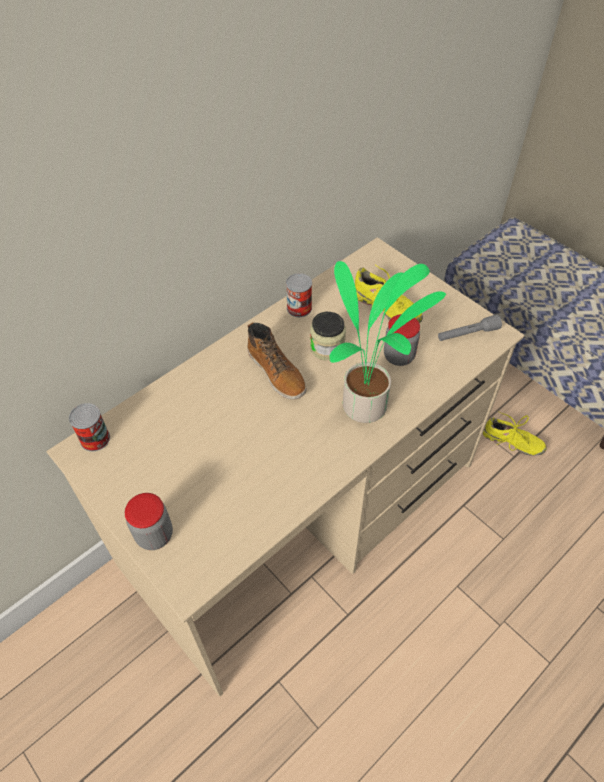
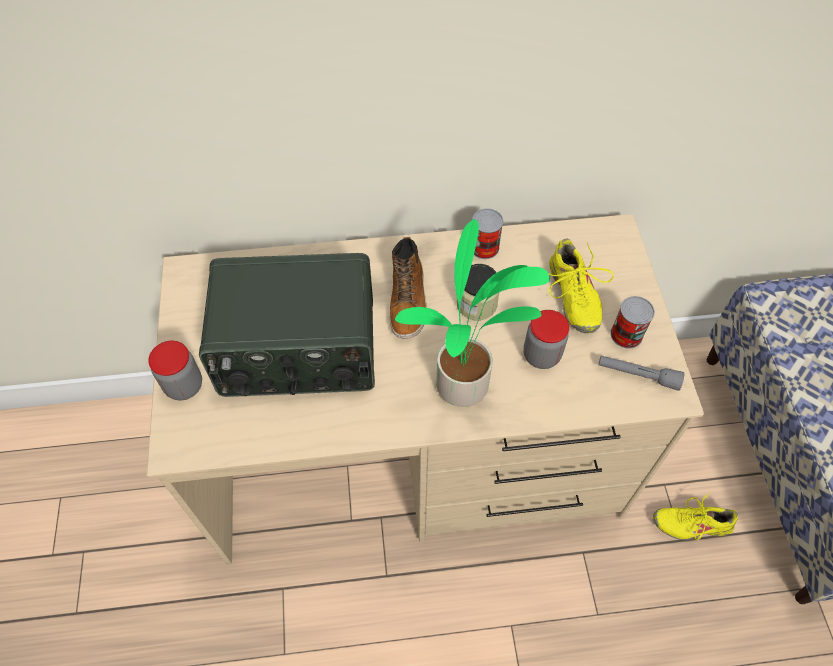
camera: 35 degrees right, 5 degrees up
(95, 439) = (206, 269): can -> can (626, 334)
(226, 454) = (298, 351): none -> radio
(511, 442) = (691, 523): yellow shoe -> yellow shoe turned 120 degrees clockwise

